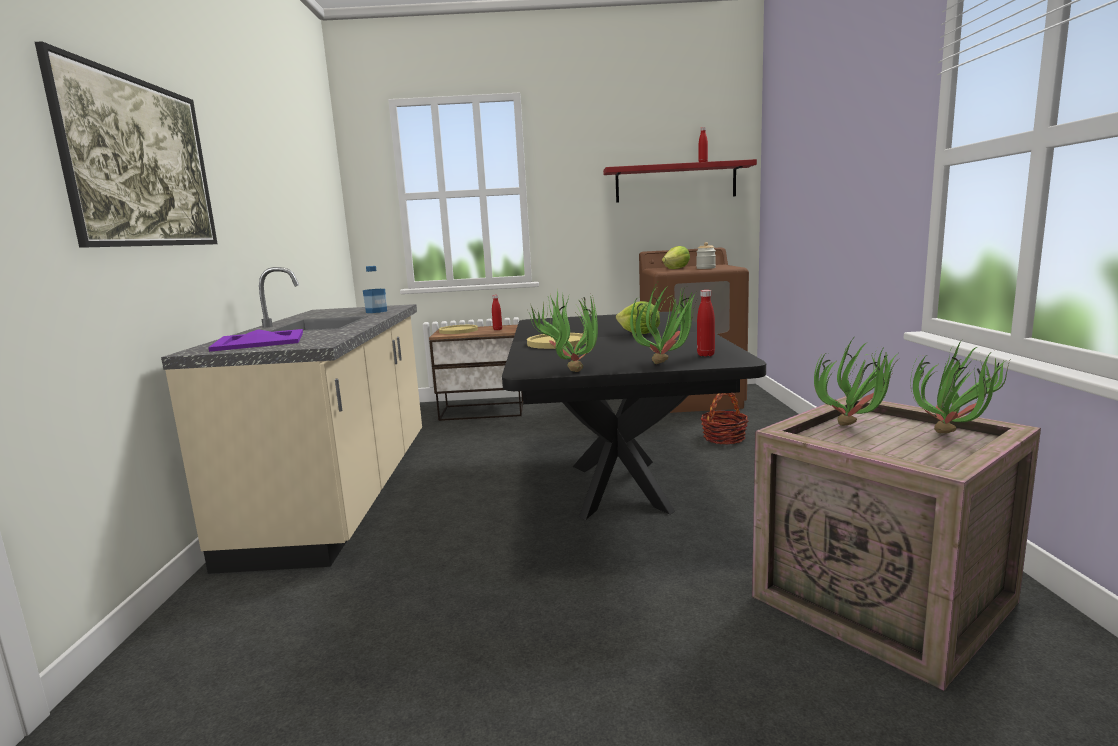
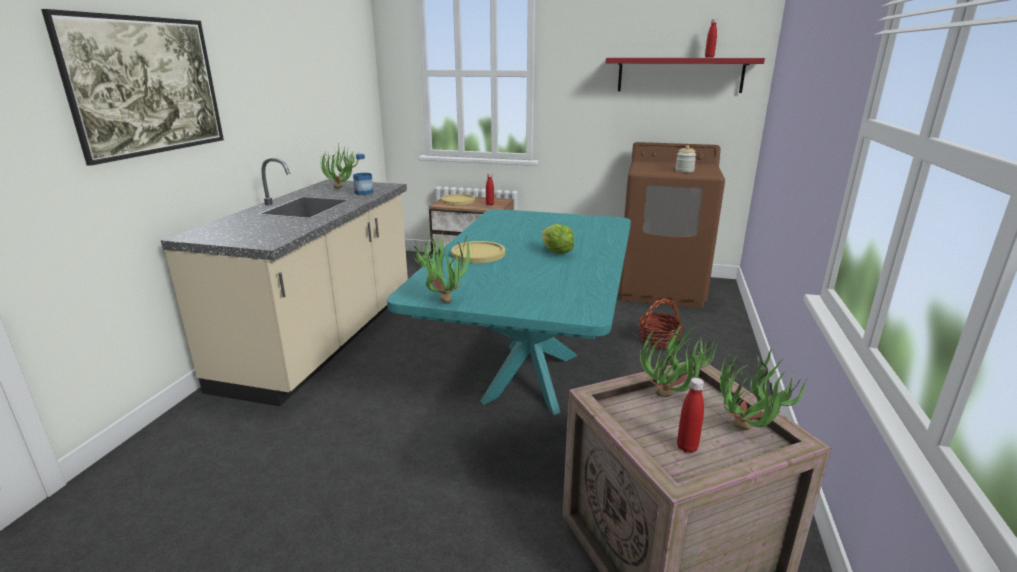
camera: 15 degrees right, 10 degrees up
(260, 341) = (240, 228): purple tray -> none
(618, 487) = (530, 376): black dining table -> turquoise dining table
(669, 363) = (529, 306): potted plant -> potted plant (342, 189)
(676, 269) = (657, 167): lettuce -> none
(705, 355) = (573, 299): red bottle -> red bottle (687, 447)

